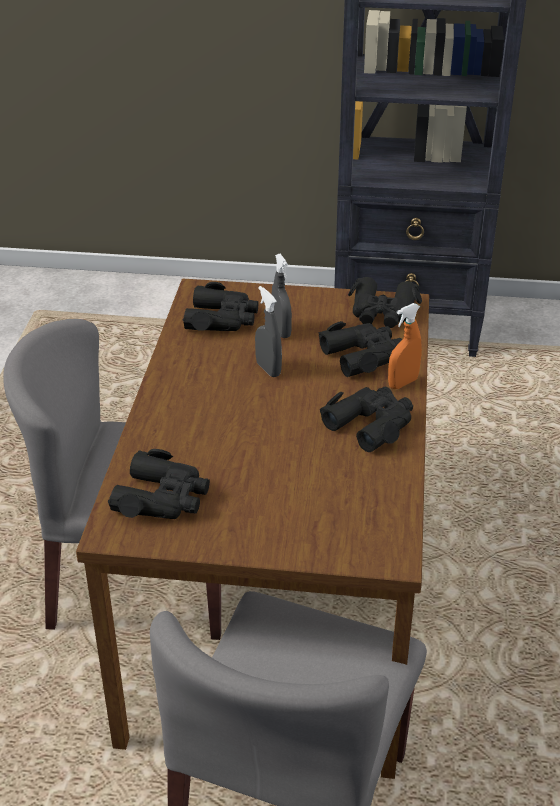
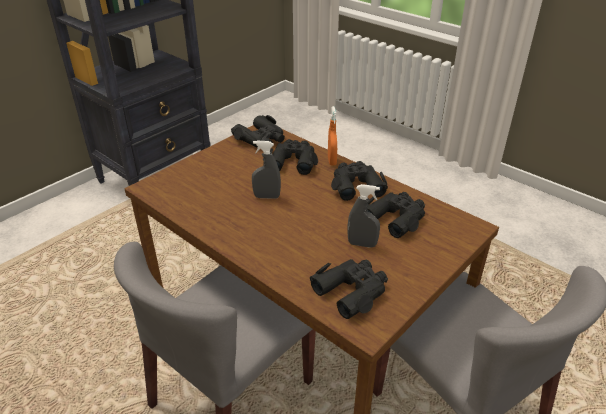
camera: 55 degrees left, 0 degrees up
(222, 319) = (192, 191): black binoculars -> black binoculars (395, 218)
(281, 331) = (235, 177): grey spray bottle -> grey spray bottle (362, 244)

